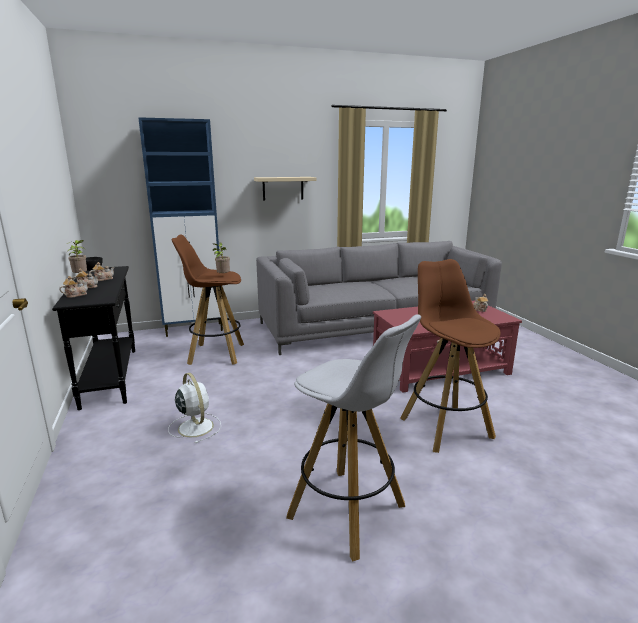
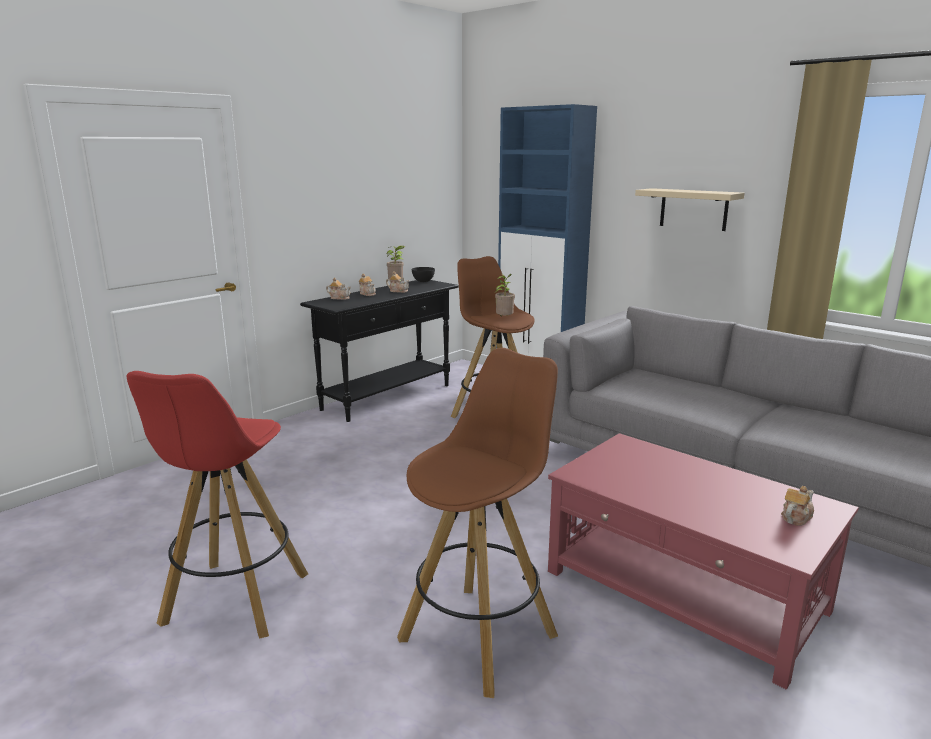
camera: 60 degrees right, 0 degrees up
(195, 426) = (334, 466): white fan -> none
(348, 512) = (235, 600): white stool -> red stool

